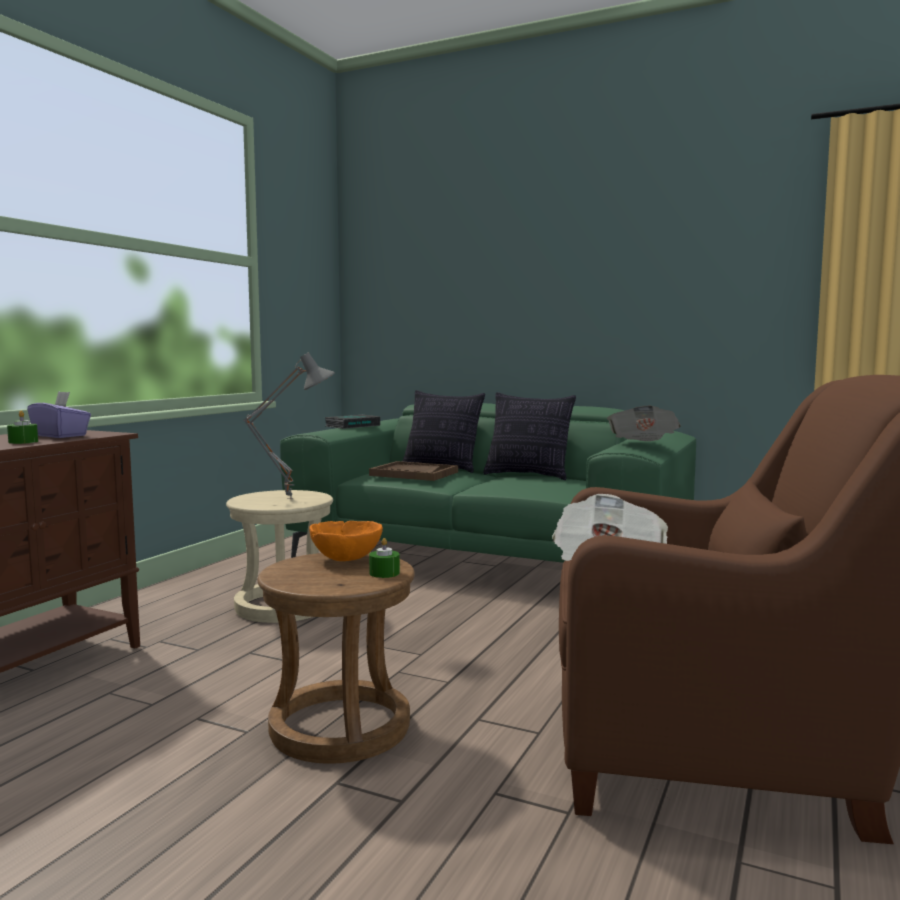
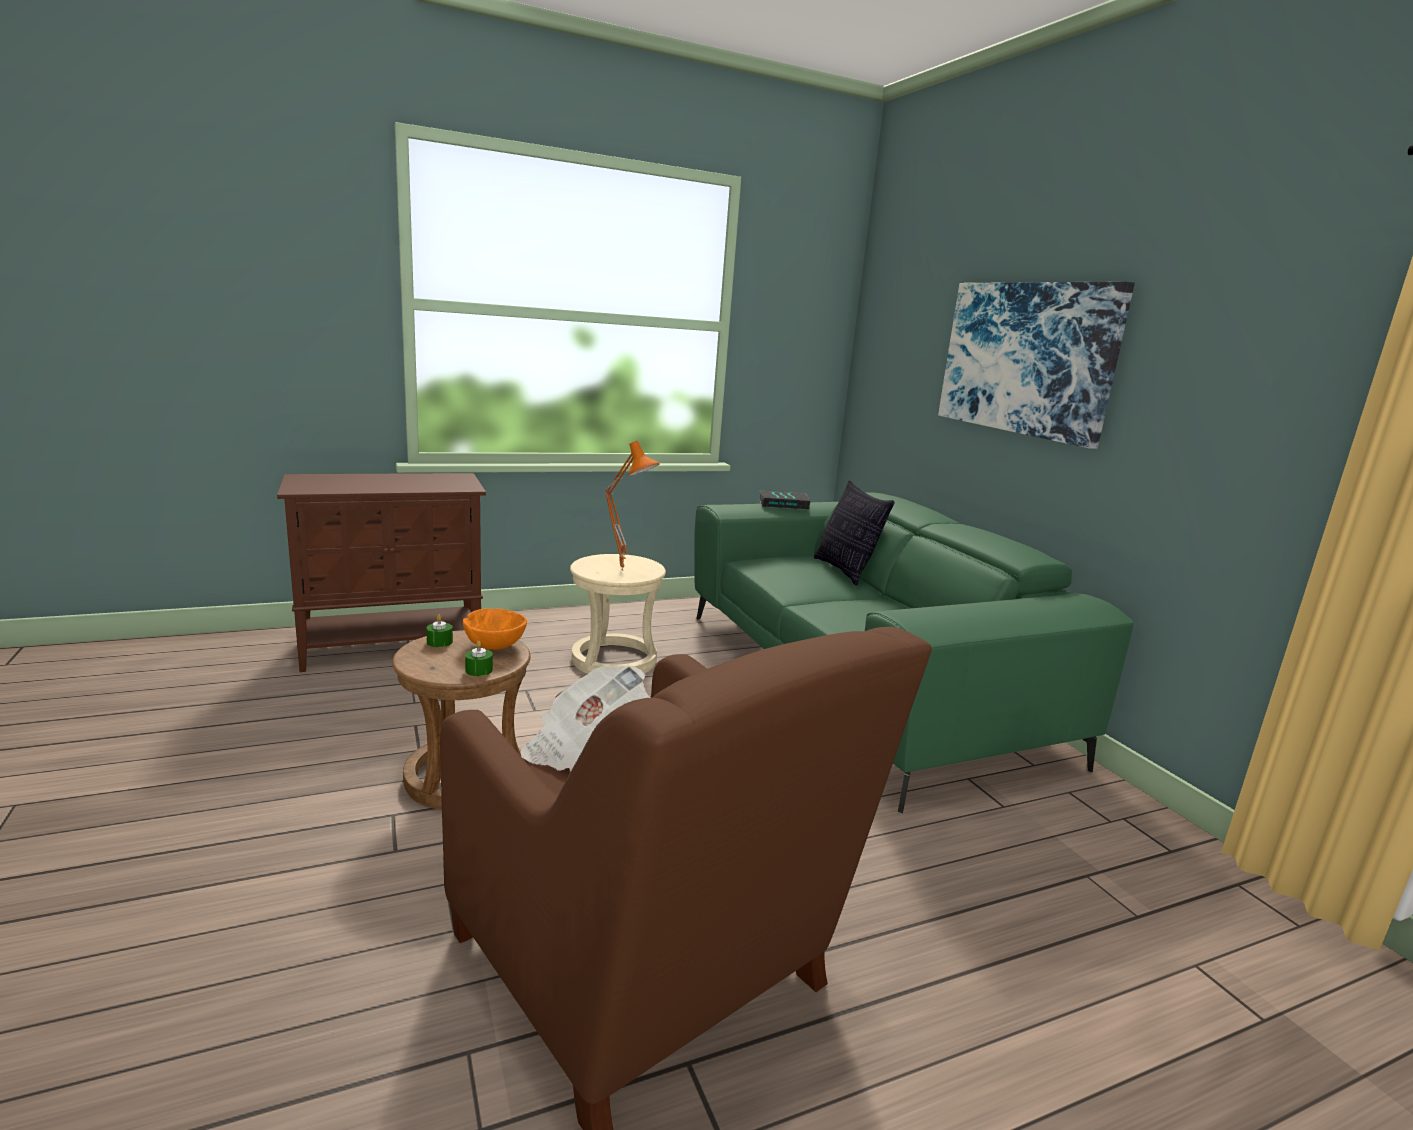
camera: 40 degrees right, 10 degrees up
(23, 442) = (395, 486): green candle -> green candle (439, 642)
(61, 435) = (437, 484): purple tissue box -> none
(291, 498) = (624, 569): grey table lamp -> orange table lamp
(413, 474) = (794, 570): brown tray -> none
(528, 475) = (902, 607): pillow -> none
(546, 269) = (1026, 358): none -> picture
(643, 445) = (960, 616): newspaper -> none

